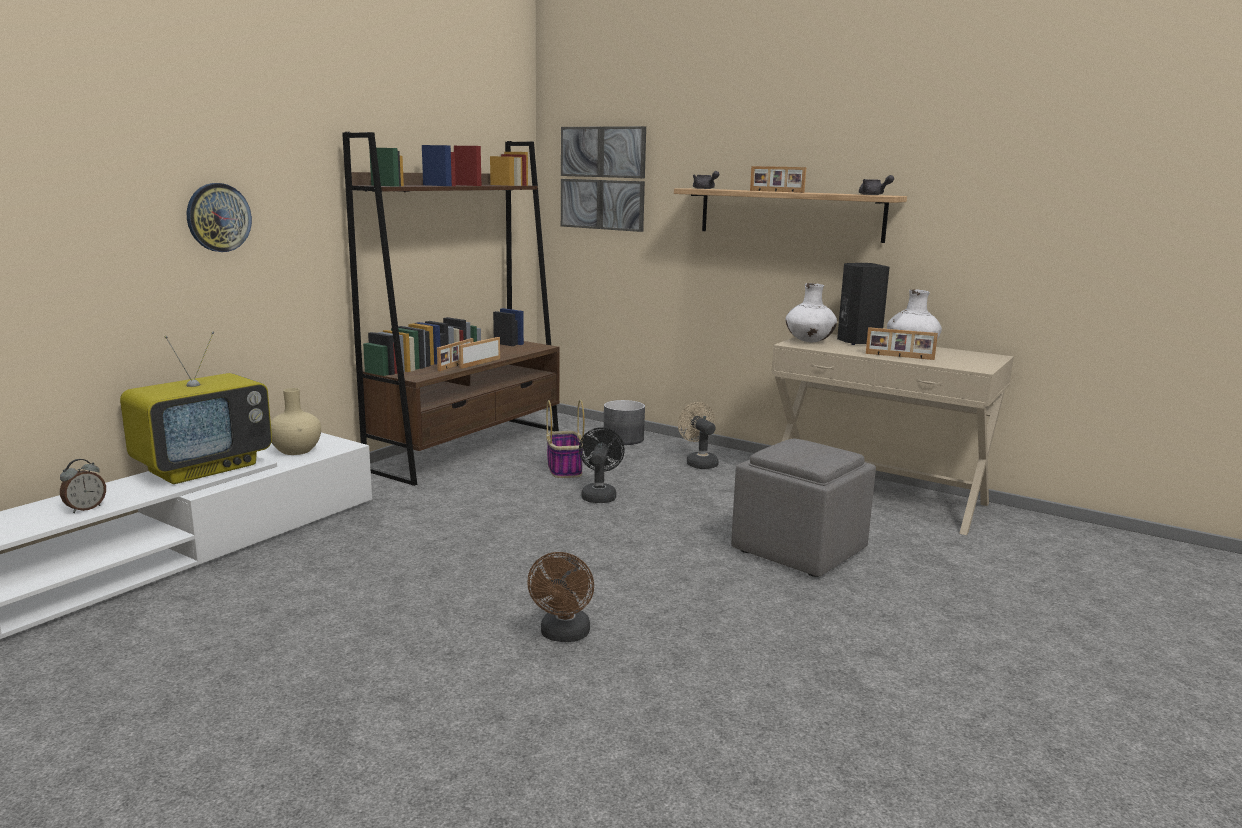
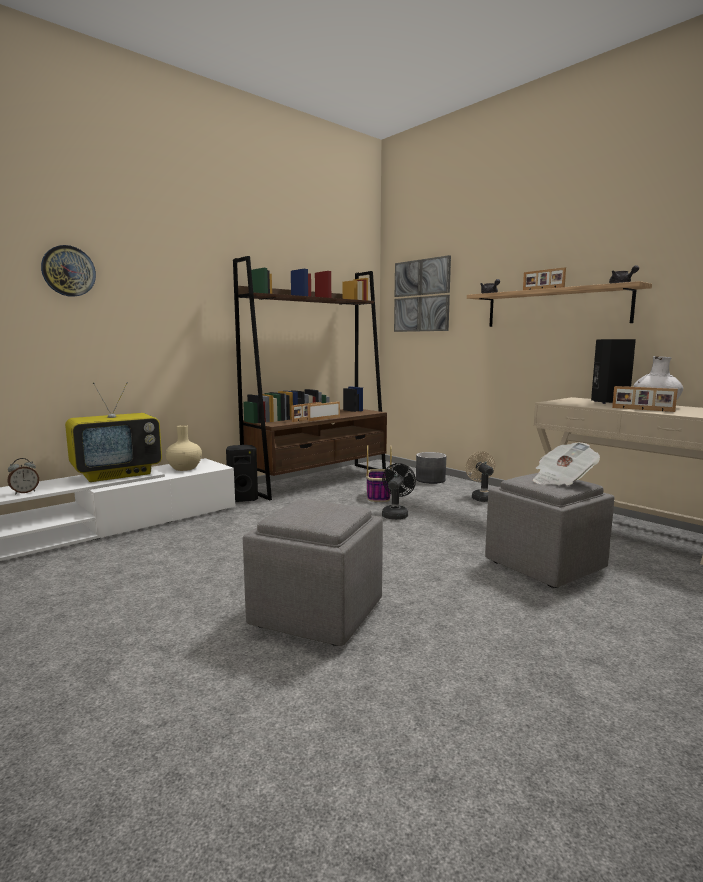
camera: 15 degrees right, 5 degrees down
(218, 217) = (142, 310): wall clock -> wall clock (68, 271)
(373, 486) = (242, 499): none -> black speaker
(564, 635) = (318, 613): brown fan -> grey ottoman
(809, 341) = (566, 401): white vase -> none
(819, 450) = (562, 480): none -> newspaper

